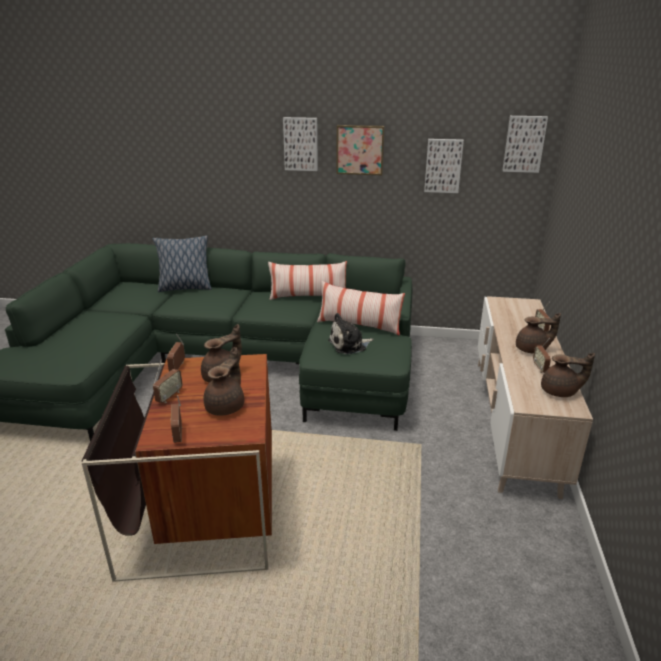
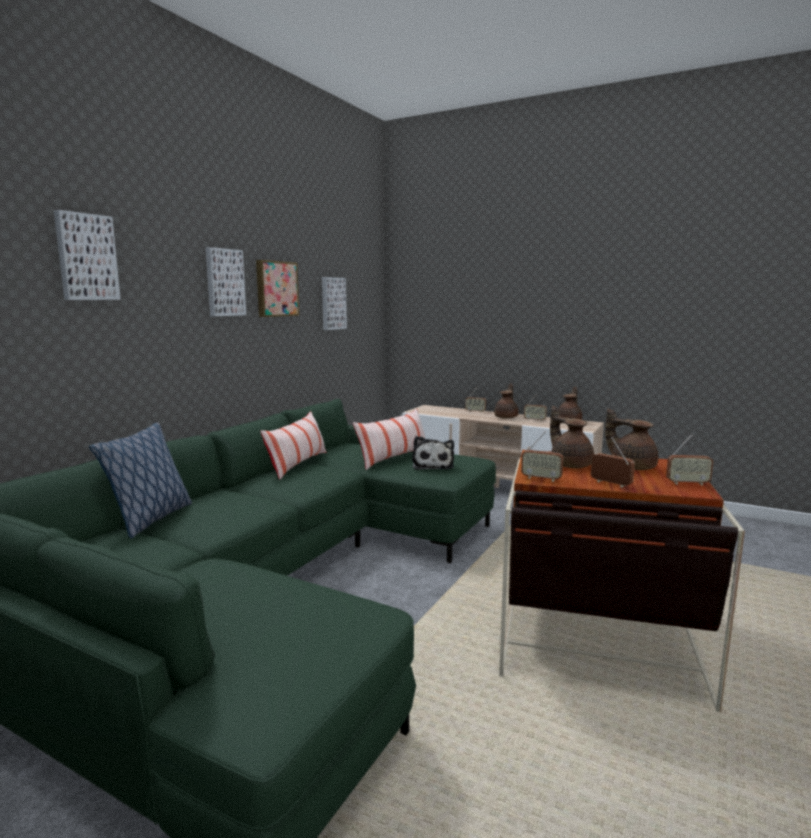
camera: 70 degrees left, 15 degrees down
(524, 144) = (371, 282): picture -> picture (86, 257)

